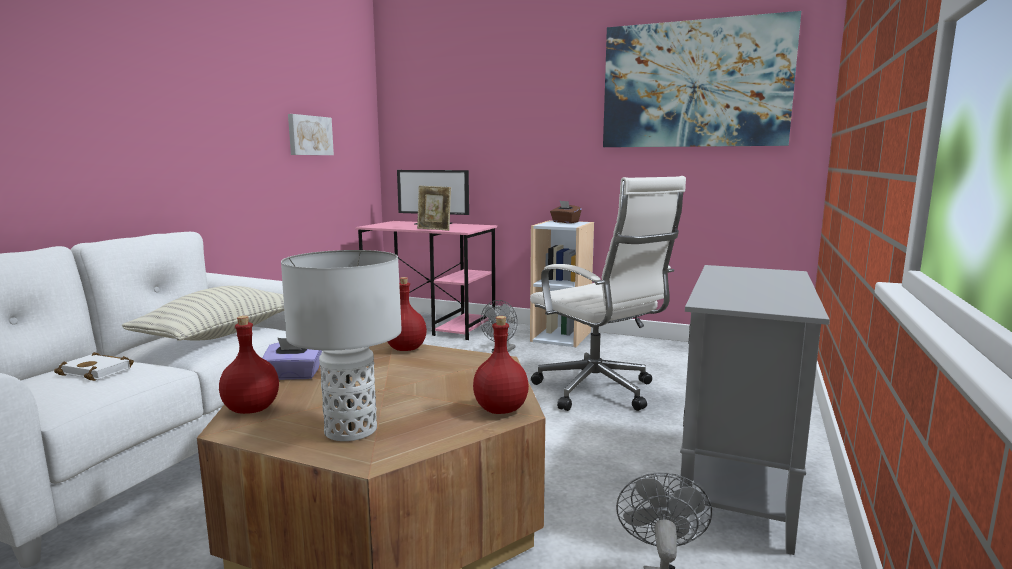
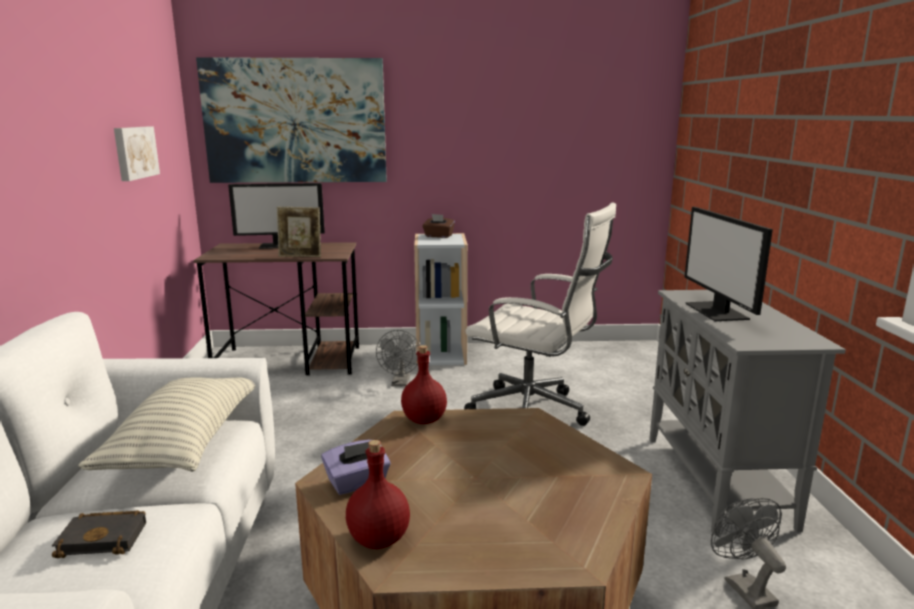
camera: 25 degrees left, 5 degrees up
(99, 371) = (105, 538): white book -> black book
(352, 429) = (514, 534): white table lamp -> none
(431, 325) = (290, 361): pink desk -> brown desk
(501, 409) = (608, 474): red bottle -> none
(694, 85) = (560, 95): picture -> picture (295, 121)
(735, 281) = (718, 311): none -> monitor

